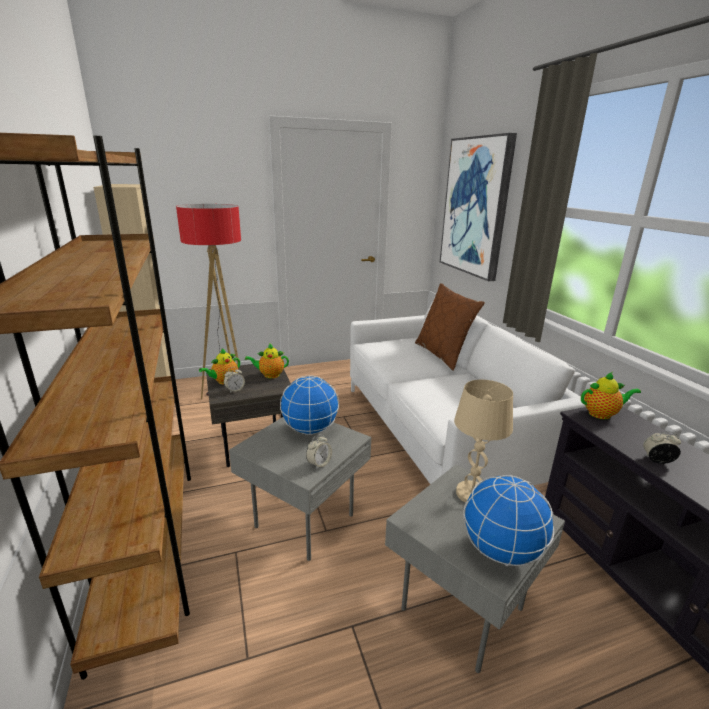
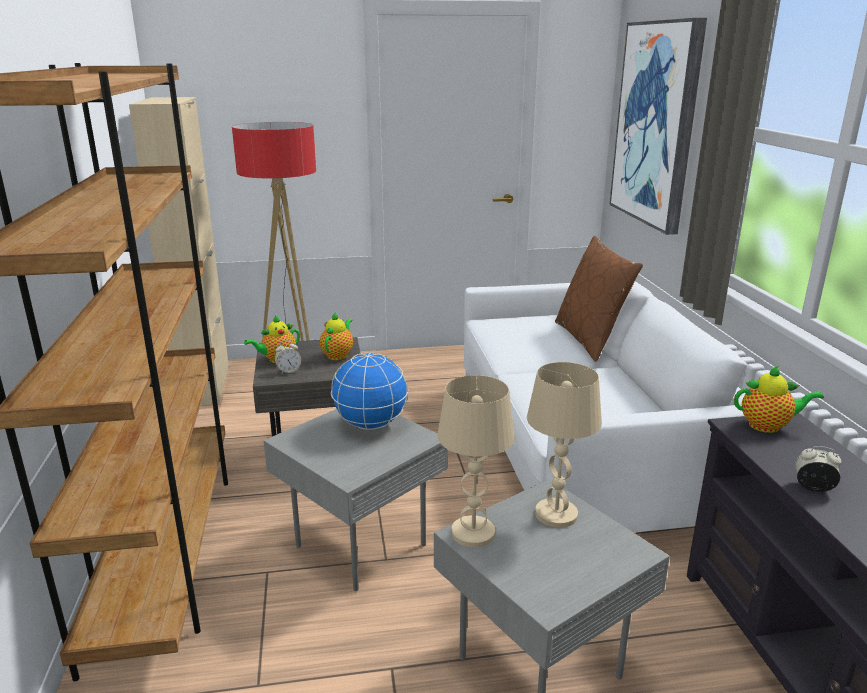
camera: 10 degrees right, 0 degrees up
(270, 375) = (338, 355): teapot -> teapot turned 105 degrees clockwise
(319, 464) = (369, 464): alarm clock -> none
(417, 516) = (473, 533): none -> beige table lamp
(501, 551) = (566, 579): globe -> none

